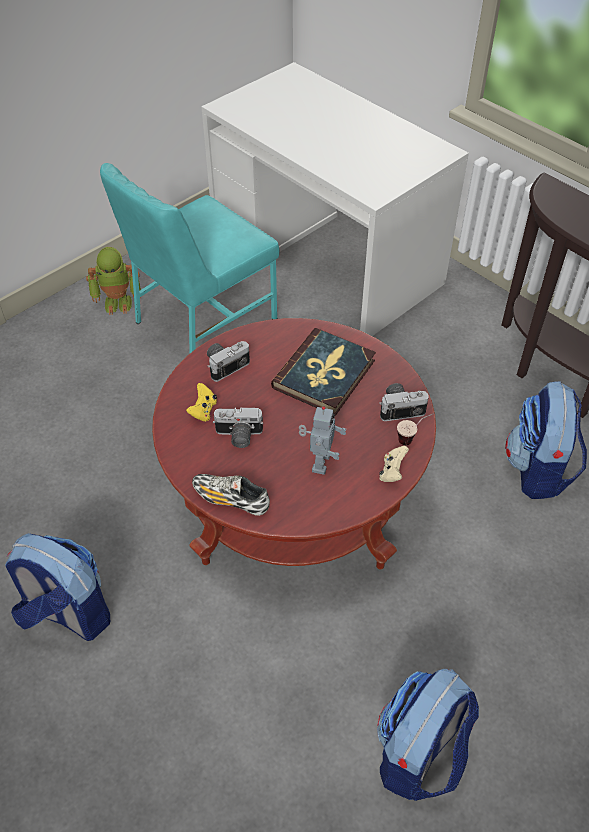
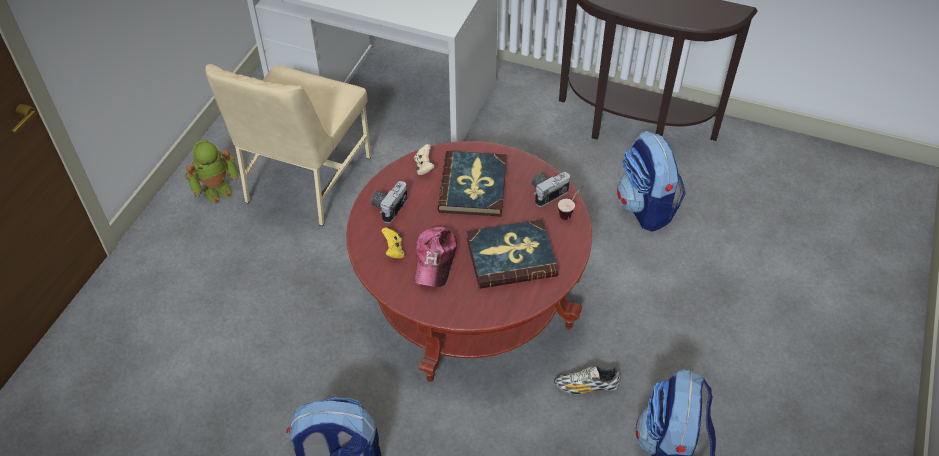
camera: 25 degrees left, 0 degrees up
(202, 320) = (305, 180): turquoise chair -> beige chair
(231, 499) = (460, 311): shoe -> shoe (586, 386)
(238, 436) = (435, 260): camera -> cap
(319, 462) = (511, 256): toy robot -> book
(392, 472) = (569, 243): beige game controller -> beige game controller (424, 167)

